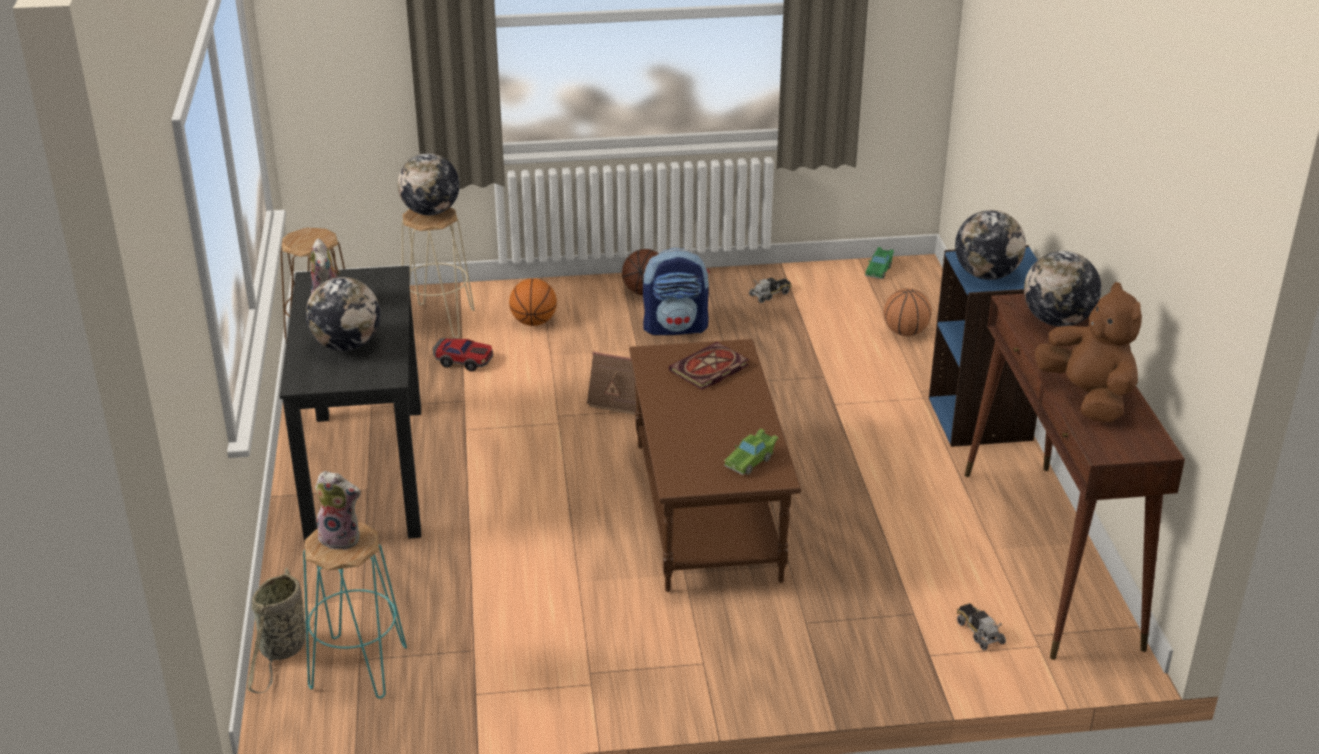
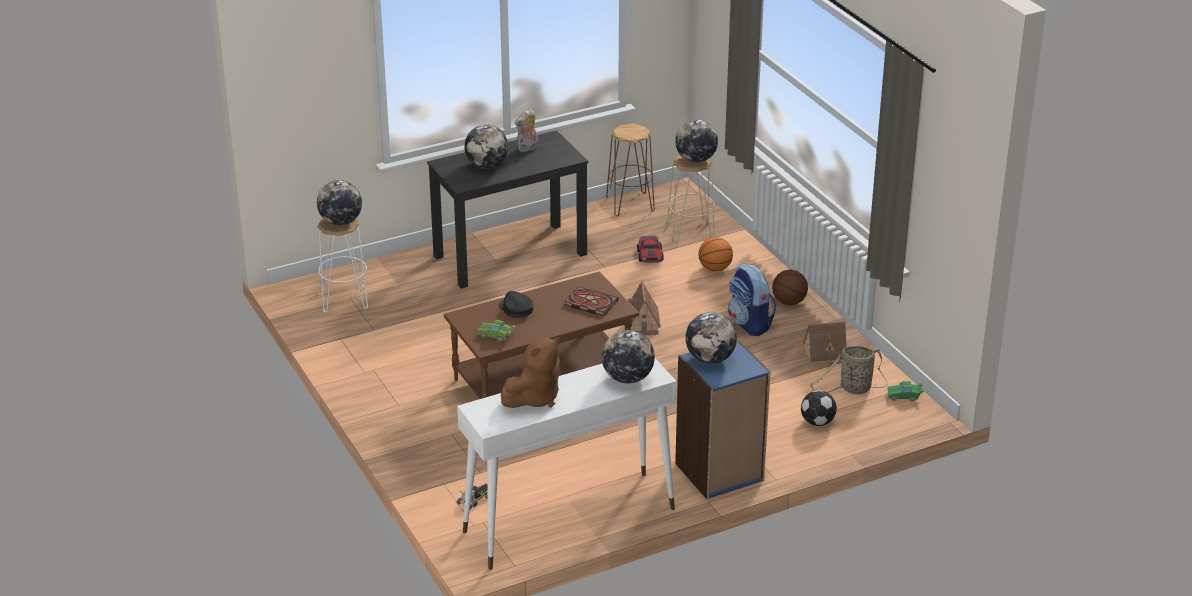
camera: 70 degrees right, 0 degrees up
(282, 650) = (346, 274): basket -> basket (853, 389)
(342, 538) = (341, 222): plush toy -> globe
(358, 666) = (345, 299): turquoise stool -> white stool
(687, 431) = (516, 308): none -> black cap
(770, 294) = (827, 354): toy truck -> toy house
(905, 332) = (817, 422): basketball -> football
(1050, 557) = (568, 520): brown console table -> white console table

